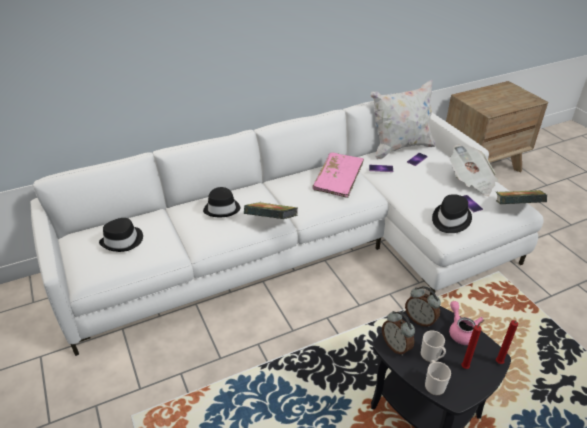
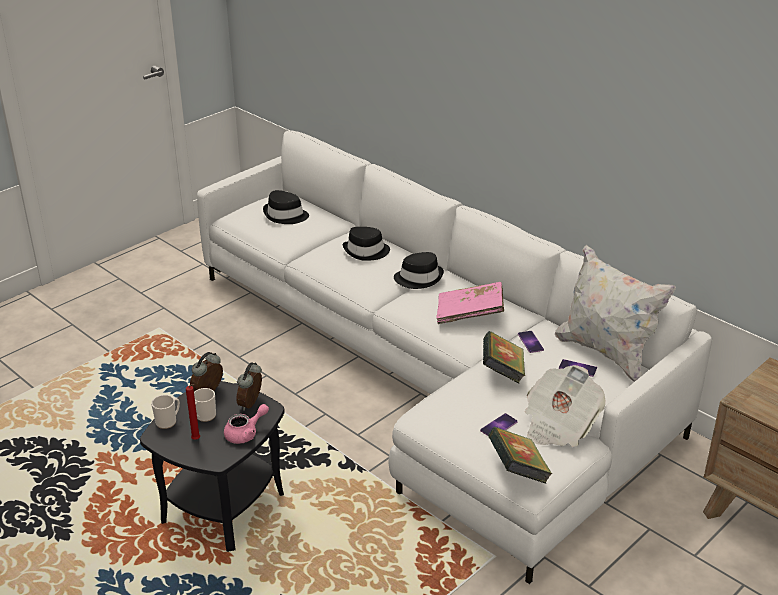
camera: 70 degrees right, 5 degrees down
(271, 222) = (361, 285): book -> book (502, 372)
(450, 219) = (450, 412): black hat -> black hat (419, 278)
(498, 363) = (208, 462): red candle -> none

